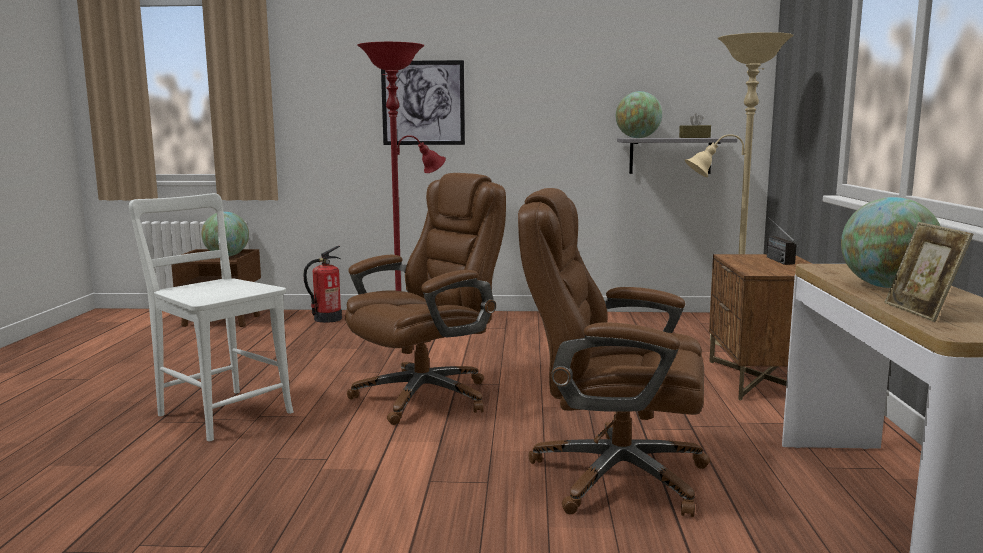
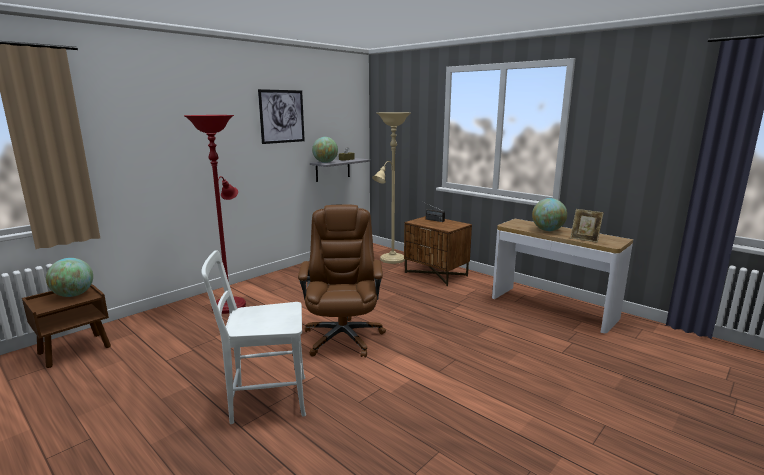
camera: 50 degrees left, 5 degrees up
(327, 319) = (162, 318): fire extinguisher -> none
(423, 103) = (200, 149): picture -> picture (282, 116)
(613, 476) = (480, 334): brown office chair -> none

